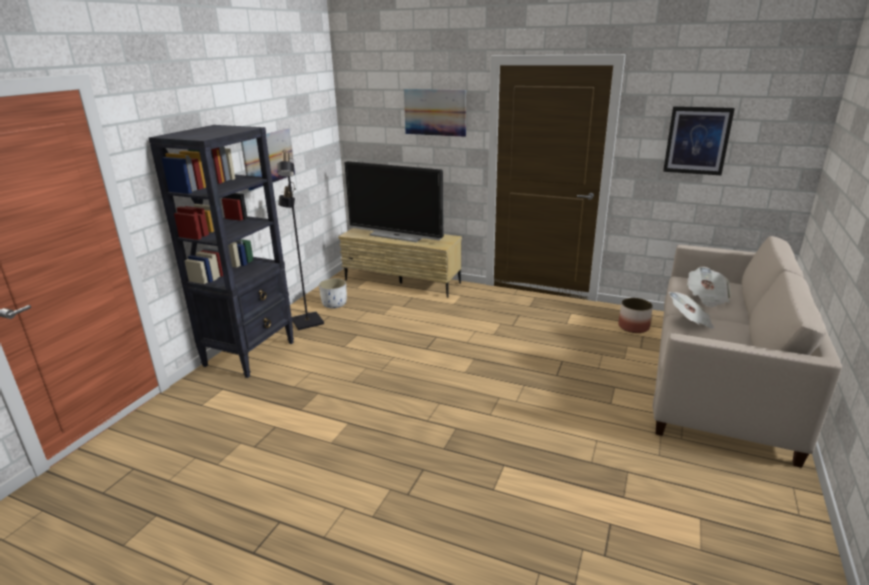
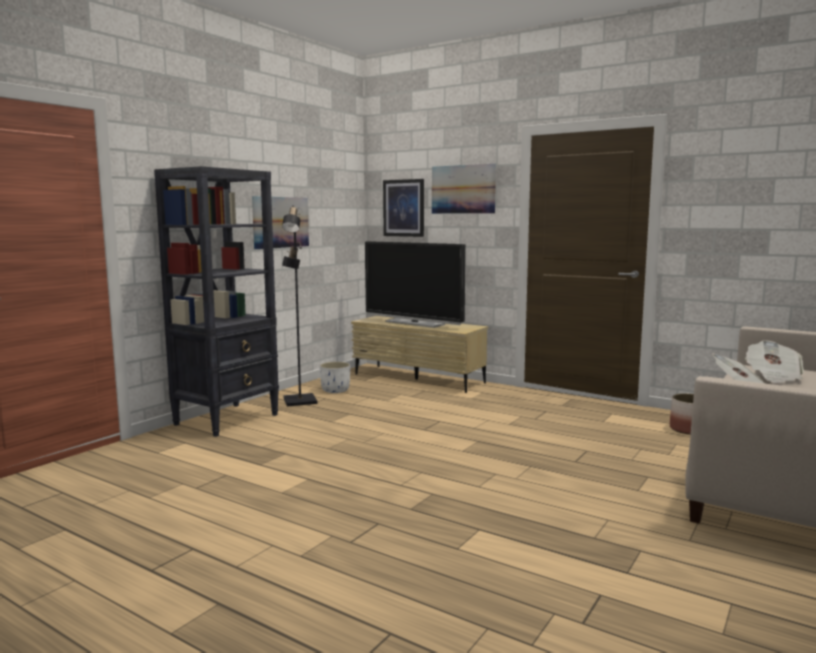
camera: 10 degrees right, 15 degrees down
(697, 140) = (758, 203): picture -> picture (403, 208)

